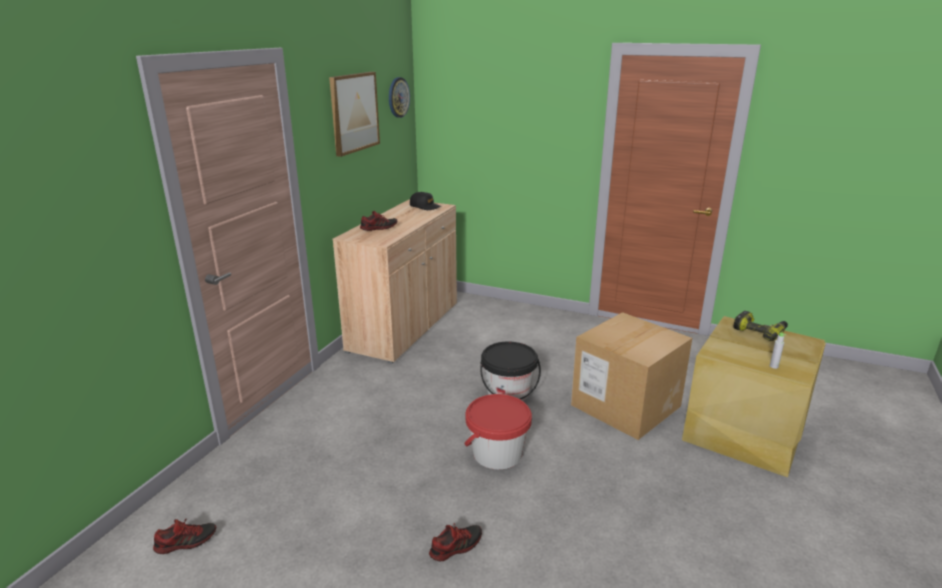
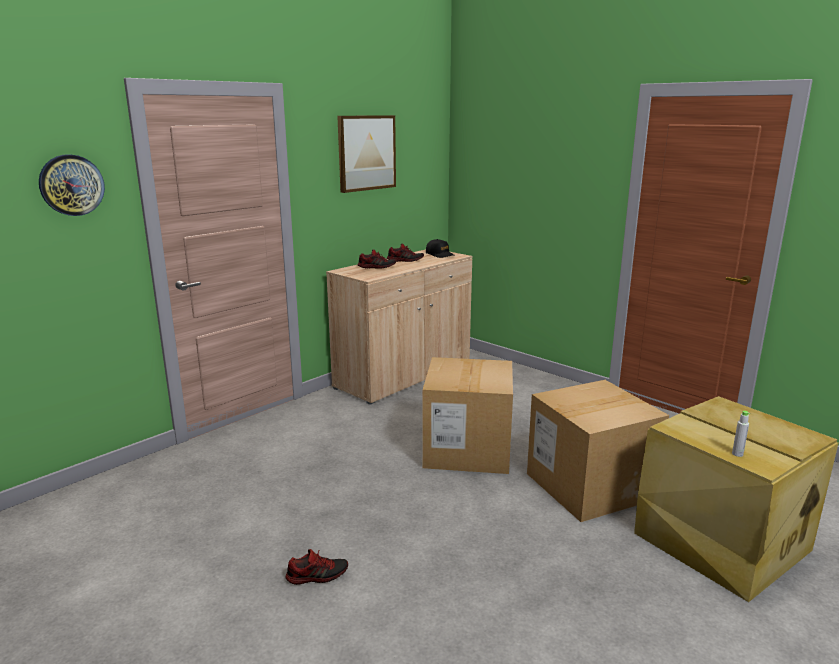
camera: 20 degrees right, 5 degrees down
(186, 542) = (99, 513): shoe -> shoe (405, 260)
(398, 97) = (426, 144): wall clock -> wall clock (71, 185)
(497, 453) = (416, 502): red bucket -> none
(508, 392) = (467, 449): black bucket -> cardboard box
(760, 331) = (750, 417): power drill -> none

